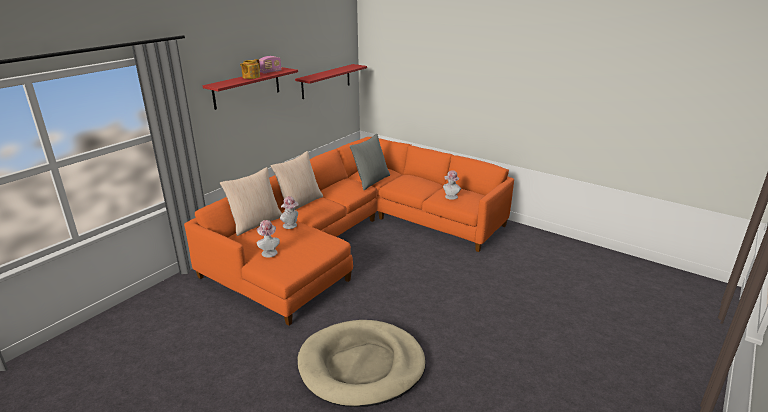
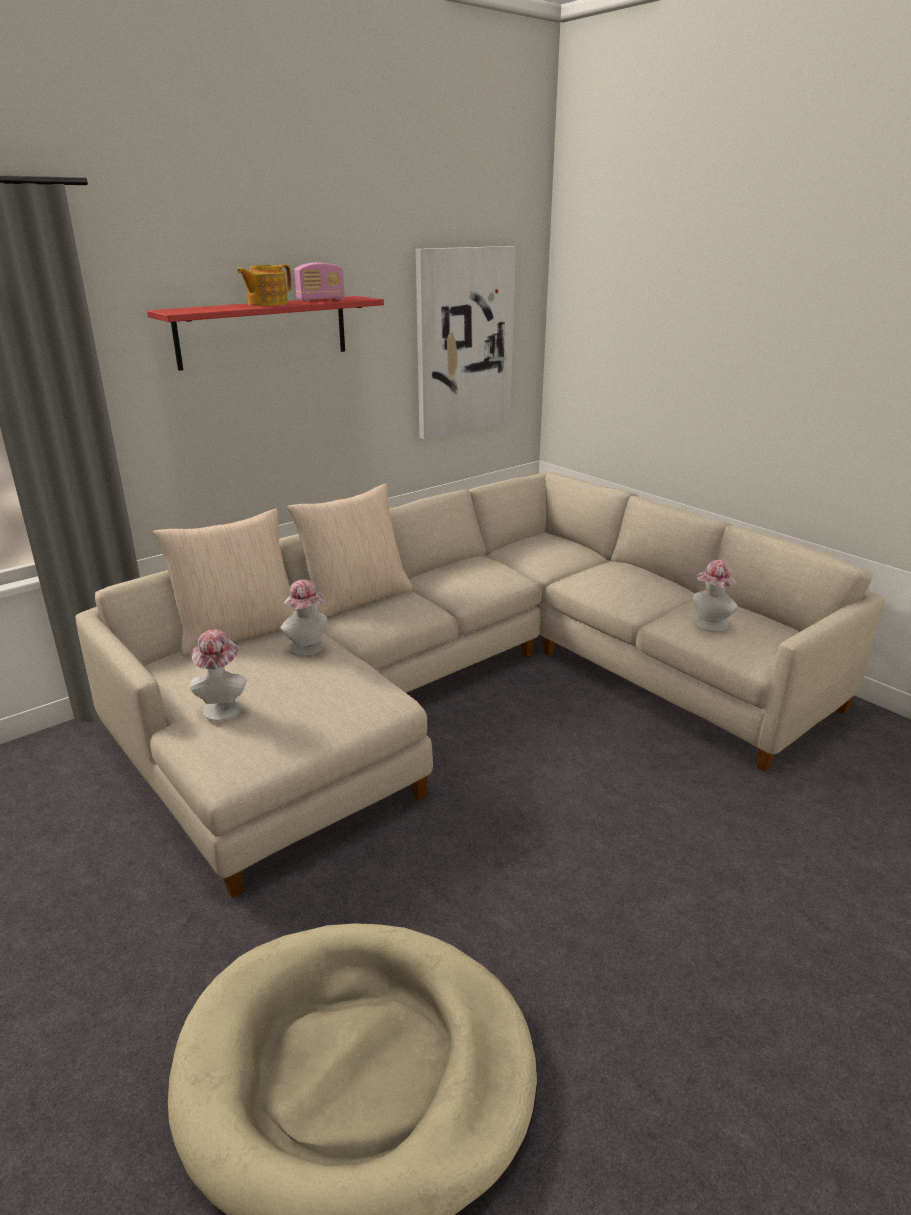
camera: 15 degrees right, 0 degrees up
(326, 81) = (464, 342): red shelf -> picture
(353, 236) = (472, 687): orange sofa -> beige sofa
(371, 181) = (532, 567): grey pillow -> none

